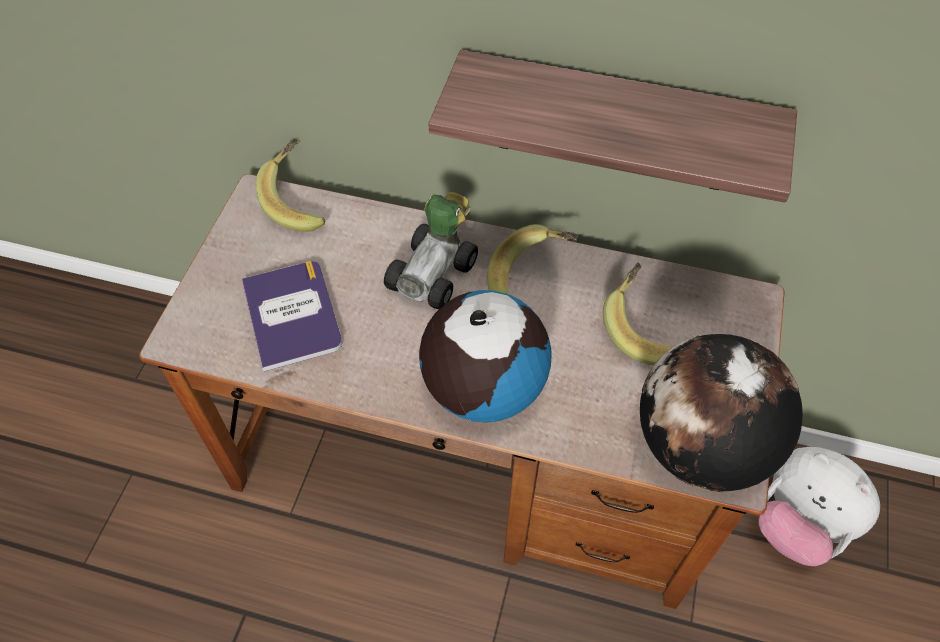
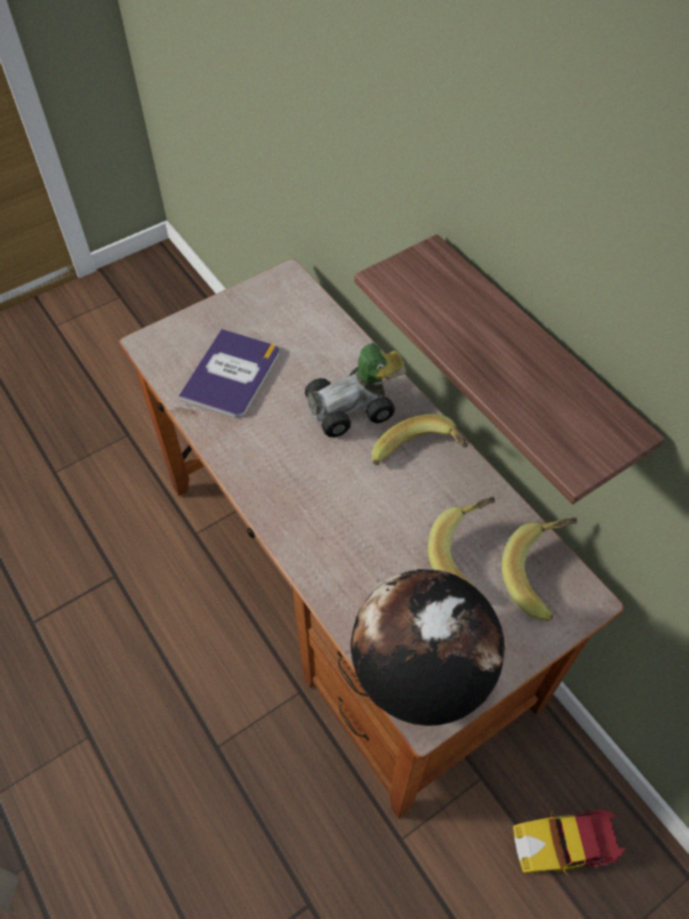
camera: 40 degrees right, 0 degrees up
(299, 201) = (311, 299): banana -> banana (542, 575)
(482, 387) = (305, 511): globe -> none
(798, 524) = (564, 844): plush toy -> toy car

